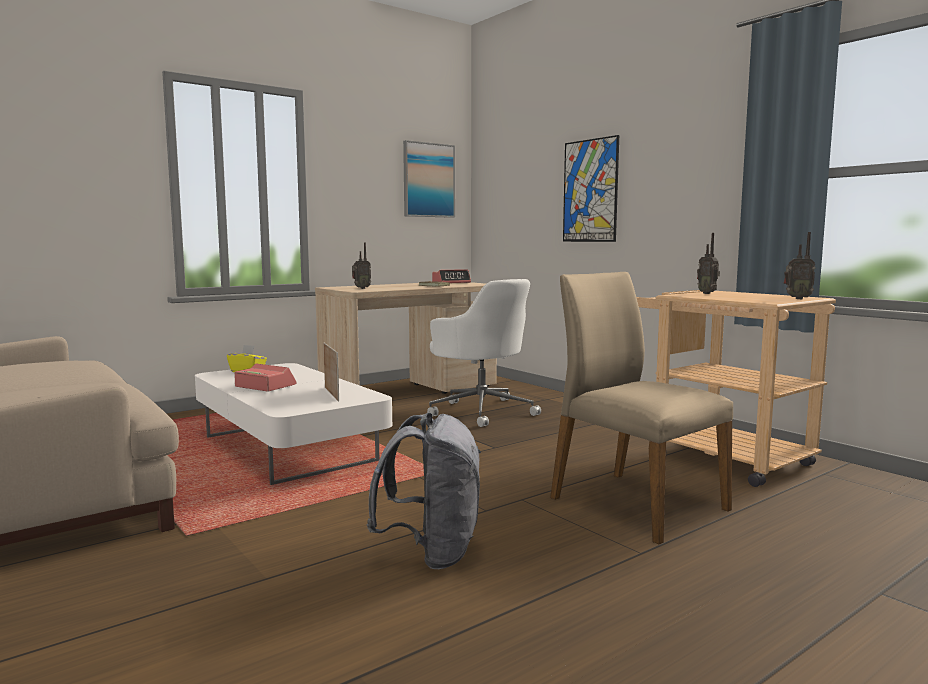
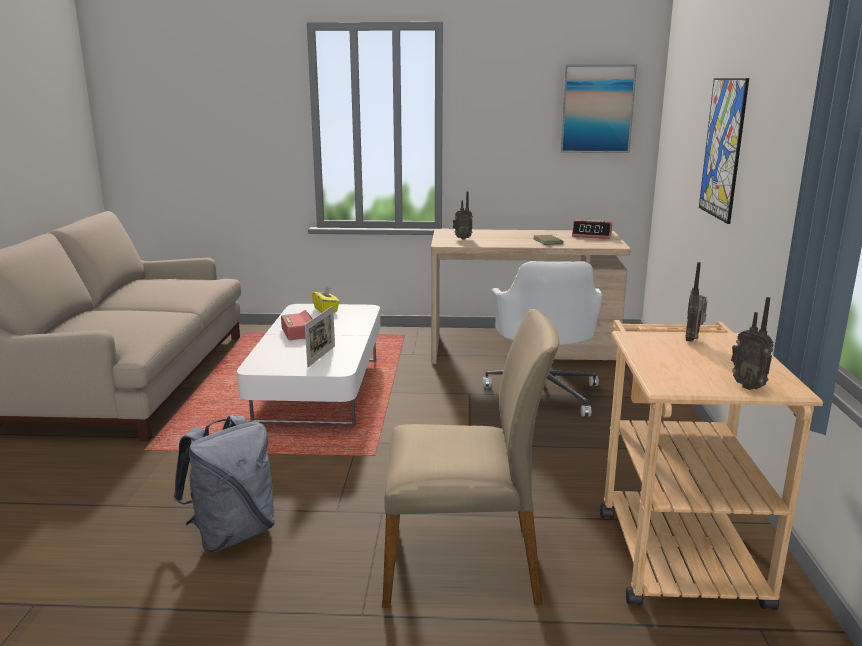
camera: 40 degrees right, 10 degrees up
(635, 503) = (463, 562): beige chair -> beige chair turned 90 degrees clockwise

